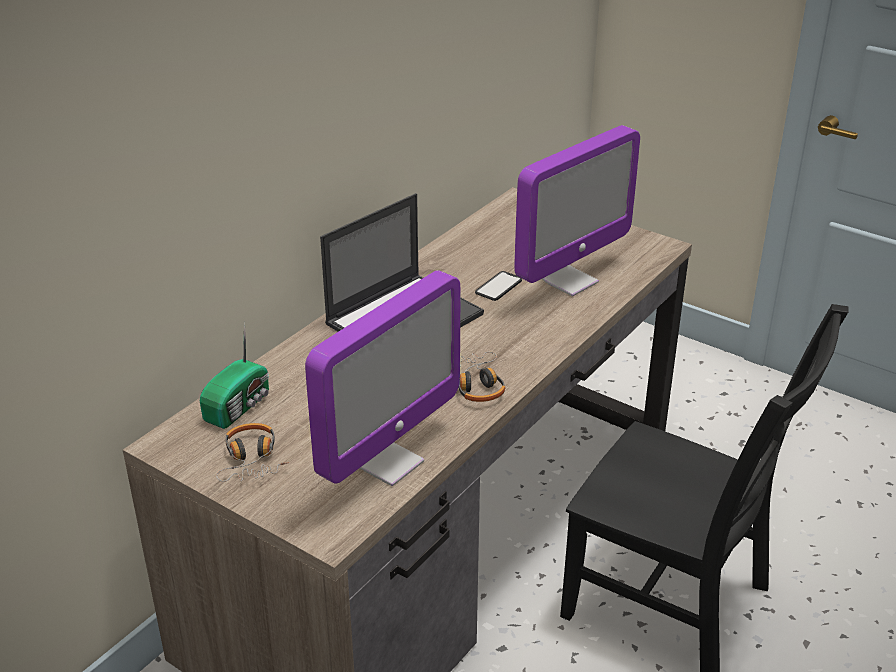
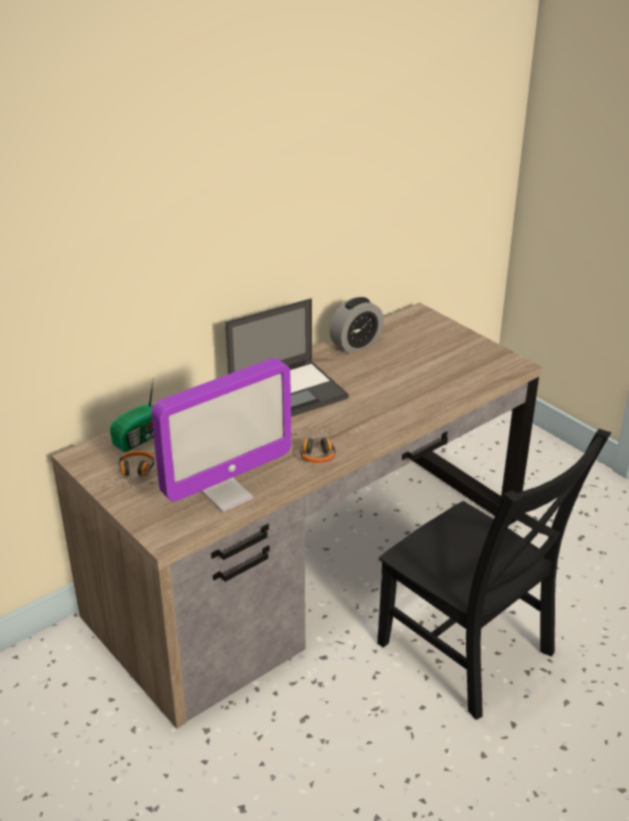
camera: 15 degrees right, 0 degrees up
(461, 247) = (356, 344): none -> alarm clock
(498, 287) = (370, 379): phone -> none
(569, 281) = (427, 382): monitor -> none

